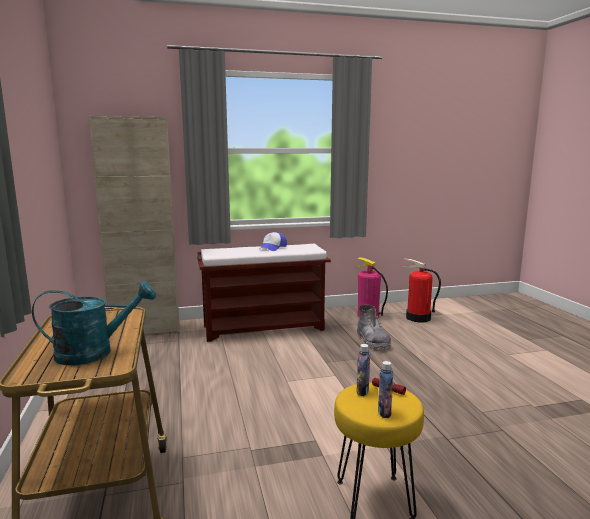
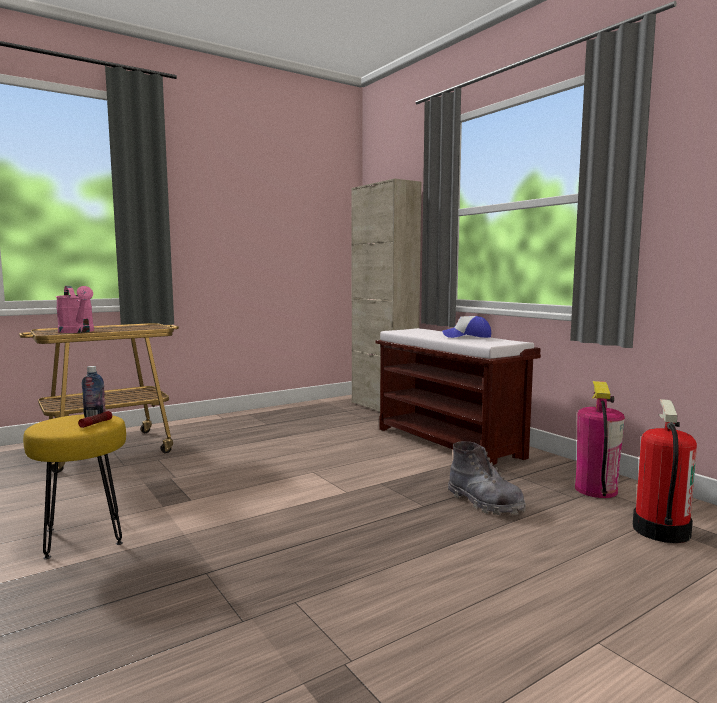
camera: 70 degrees right, 5 degrees down
(95, 352) = (78, 331): turquoise watering can -> pink watering can
(372, 342) = (484, 503): grey boot -> grey boot turned 90 degrees counterclockwise
(384, 412) = (47, 424): bottle -> none

